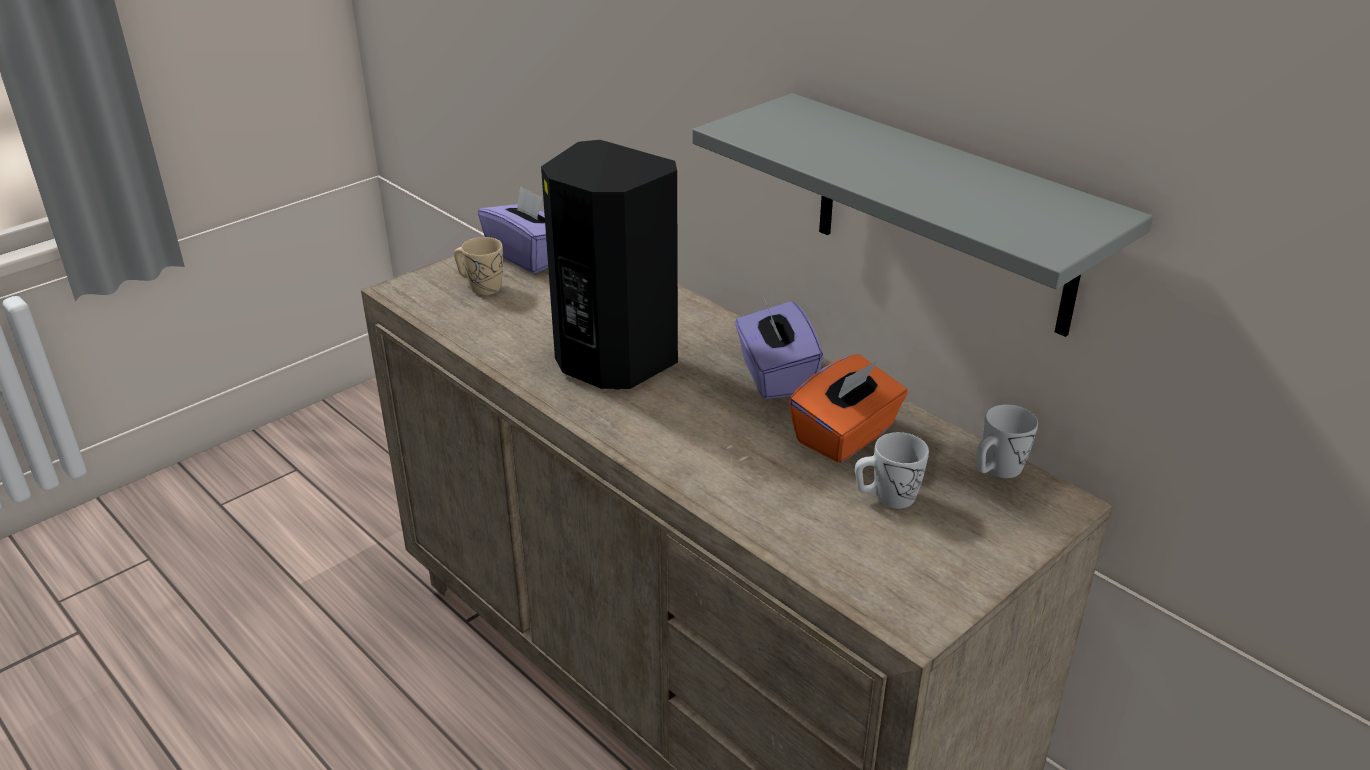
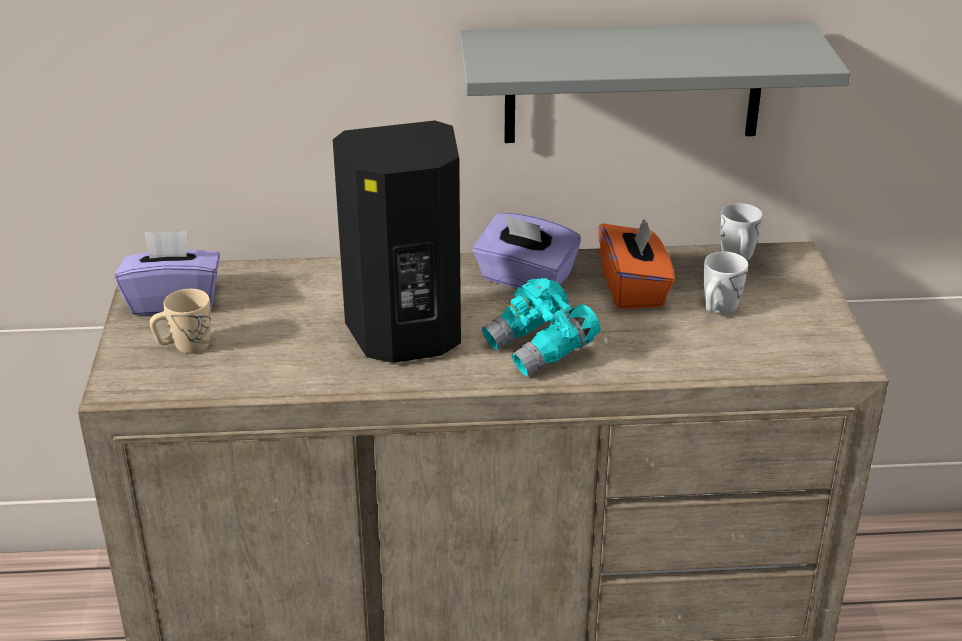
camera: 50 degrees left, 0 degrees up
(680, 432) = (541, 349): none -> turquoise binoculars

